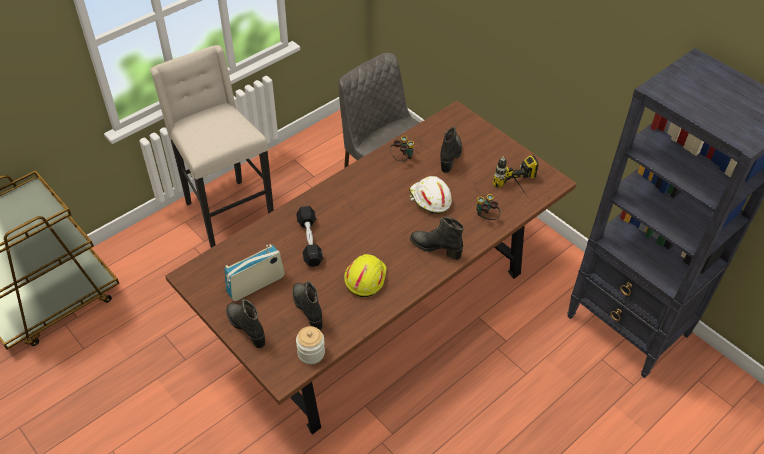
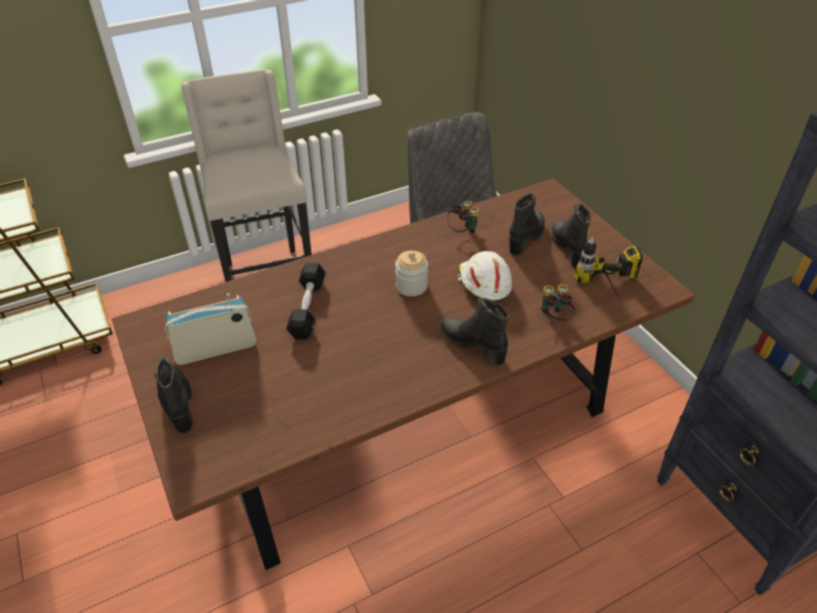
camera: 15 degrees right, 5 degrees down
(308, 309) = (269, 394): black boot -> black boot (568, 248)
(311, 353) = (247, 454): jar -> jar (411, 286)
(365, 278) = (361, 366): yellow hard hat -> none

